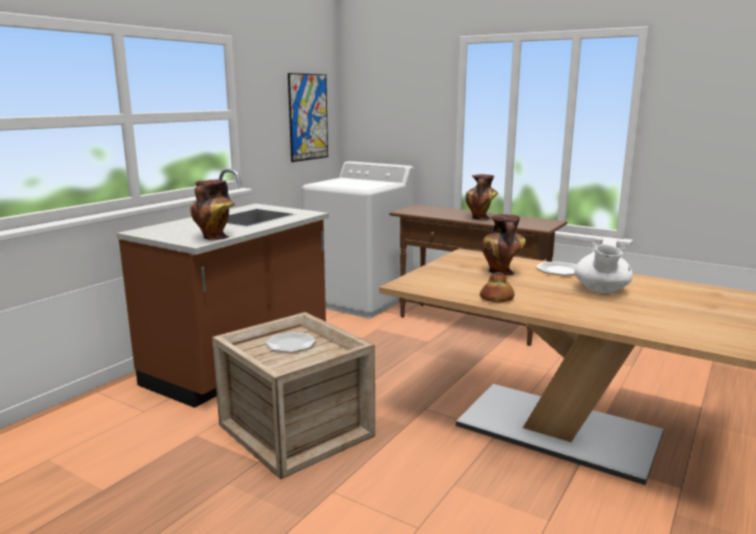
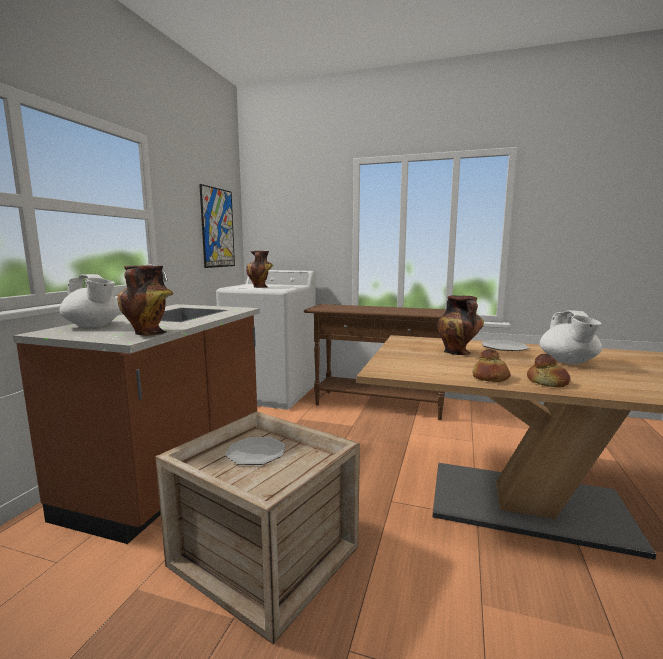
camera: 15 degrees left, 5 degrees down
(176, 227) = (94, 326): none -> white teapot
(480, 218) = (388, 310): vase -> vase (260, 287)
(545, 307) = (548, 382): none -> bread

